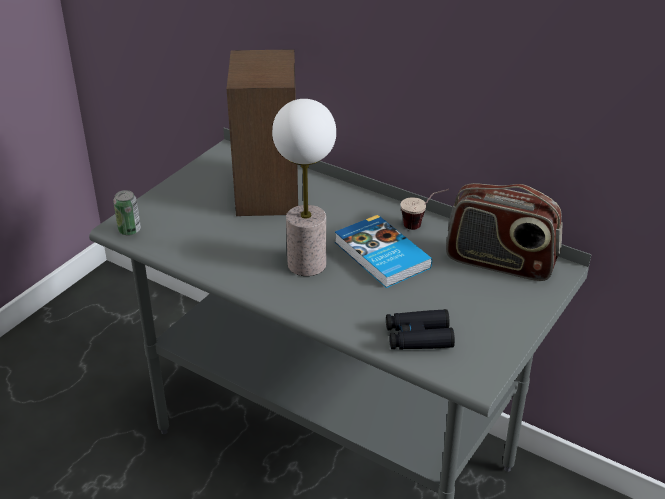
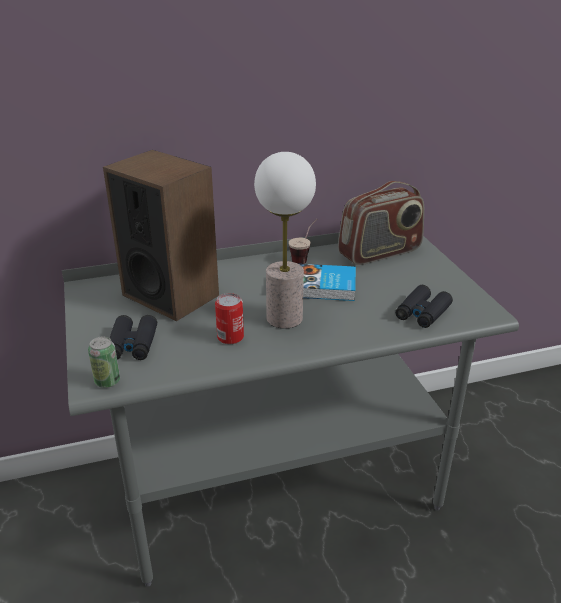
camera: 50 degrees left, 5 degrees down
(182, 215) = (132, 345): none -> black binoculars
(246, 252) = (230, 337): none -> can

